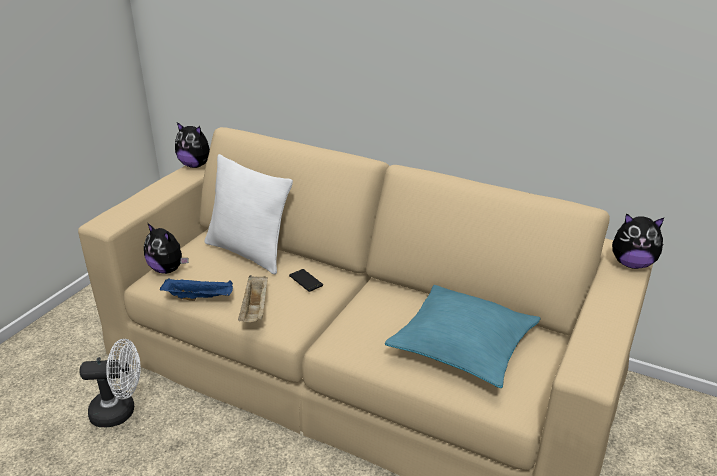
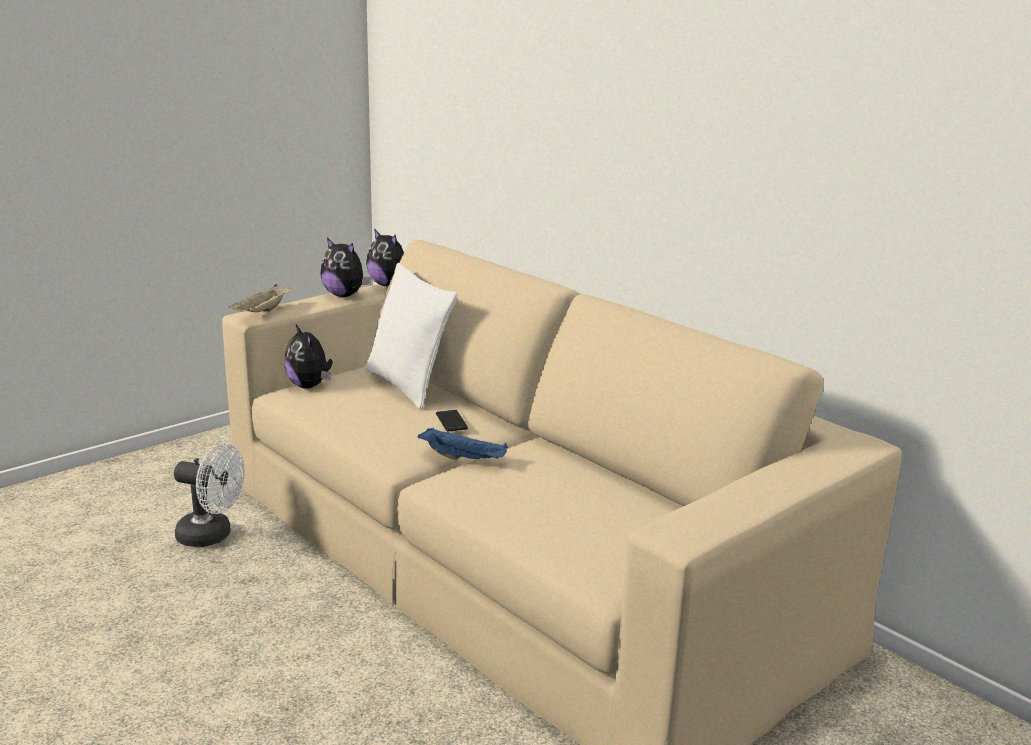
camera: 20 degrees right, 10 degrees down
(200, 297) = (323, 414): blue tray -> blue tray (464, 458)
(255, 309) = (373, 435): beige tray -> beige tray (262, 312)
(463, 345) = (590, 514): turquoise pillow -> none
(632, 264) = (849, 453): plush toy -> plush toy (344, 295)

